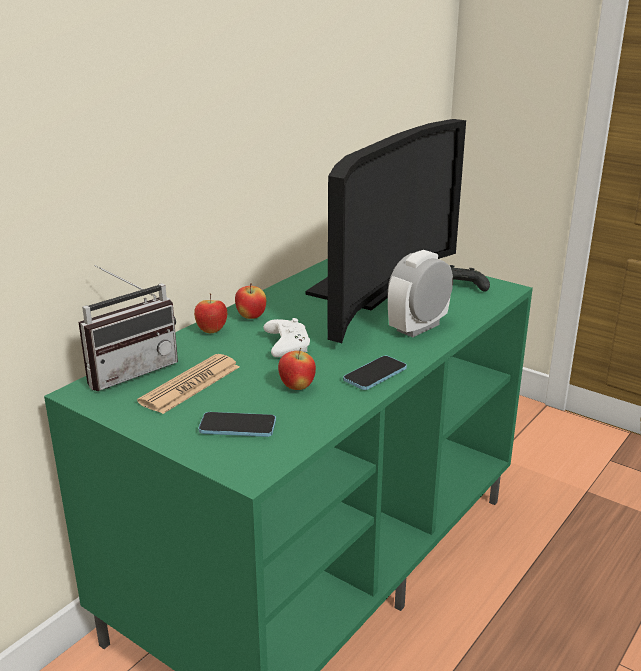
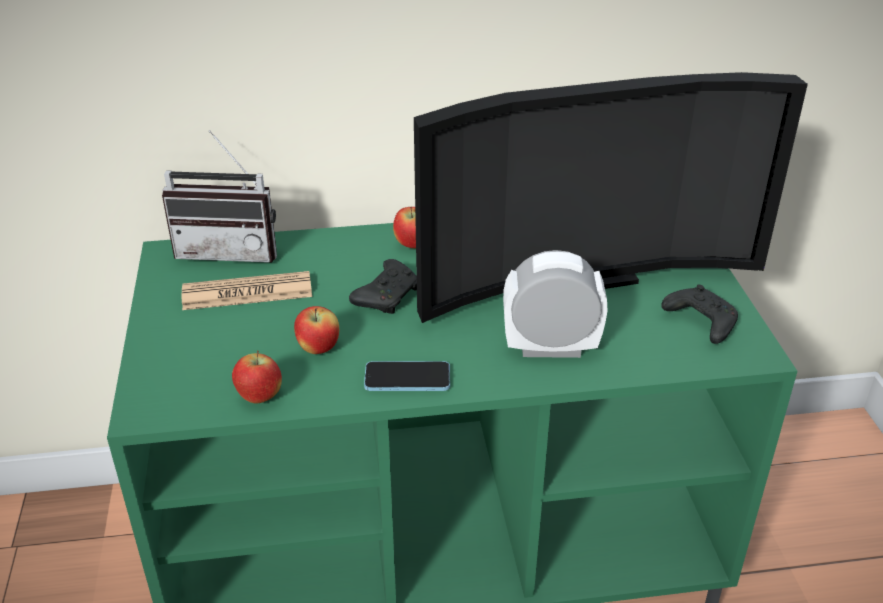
camera: 45 degrees right, 10 degrees up
(211, 331) = (355, 243): apple -> apple (259, 397)
(237, 426) = (209, 359): phone -> none
(286, 346) = (387, 296): white game controller -> black game controller

